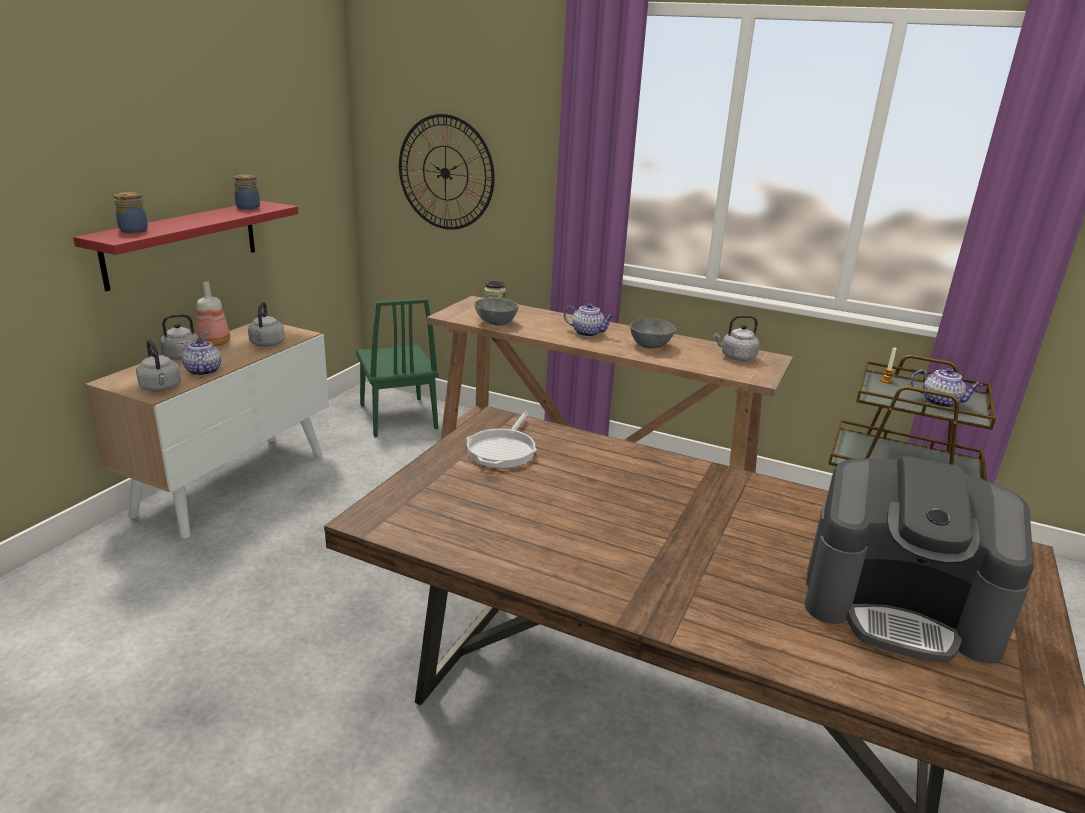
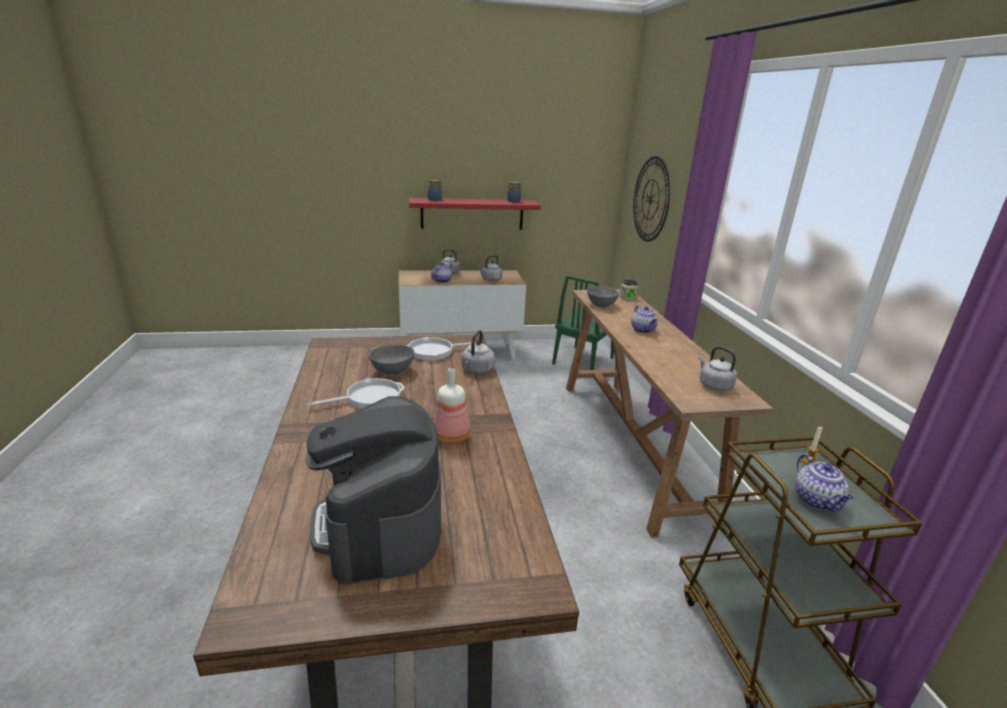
camera: 55 degrees right, 0 degrees up
(161, 388) = (414, 281): grey kettle -> grey kettle (476, 370)
(214, 343) = (473, 272): bottle -> bottle (451, 436)
(598, 534) = (369, 398): none -> frying pan
(651, 345) = (666, 352): grey bowl -> grey bowl (393, 371)

